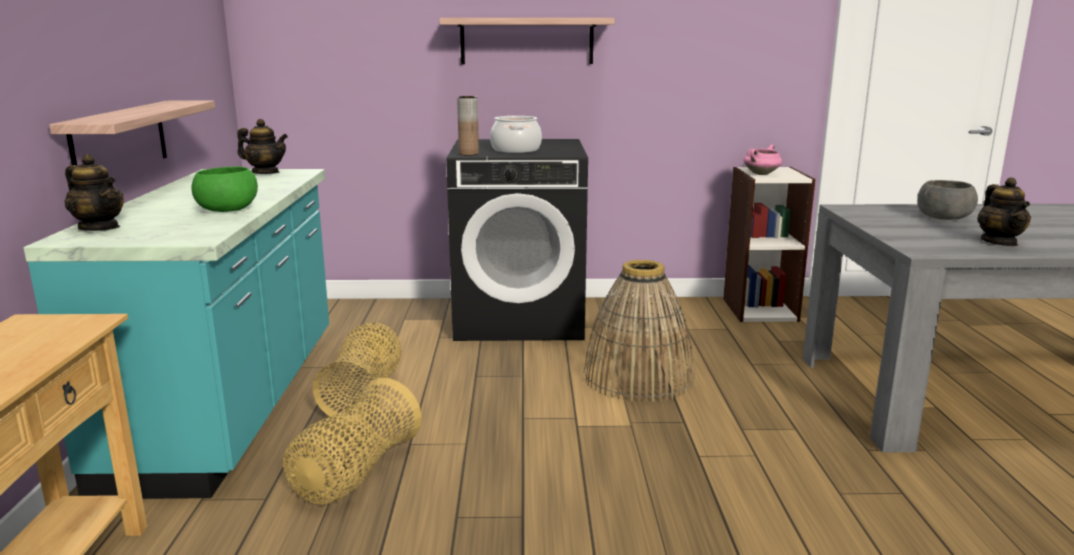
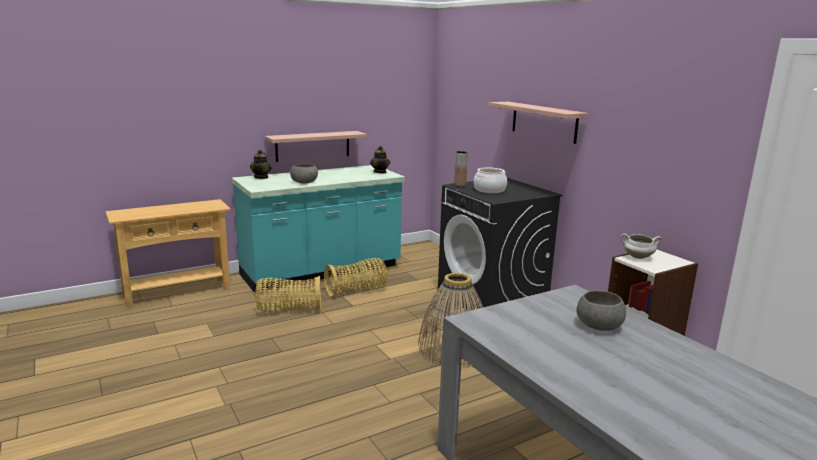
camera: 60 degrees right, 0 degrees up
(227, 209) = (304, 182): green bowl -> grey bowl
(761, 174) = (637, 257): pink cooking pot -> white cooking pot
(999, 242) = (536, 345): teapot -> none

